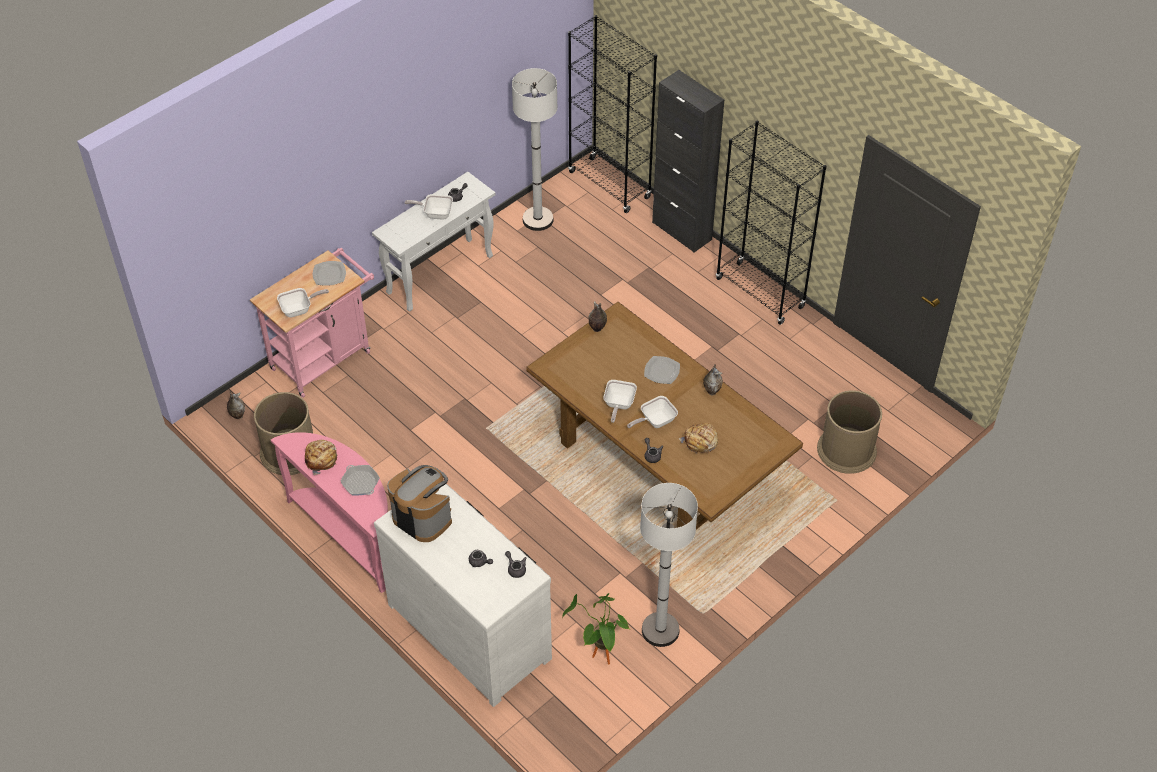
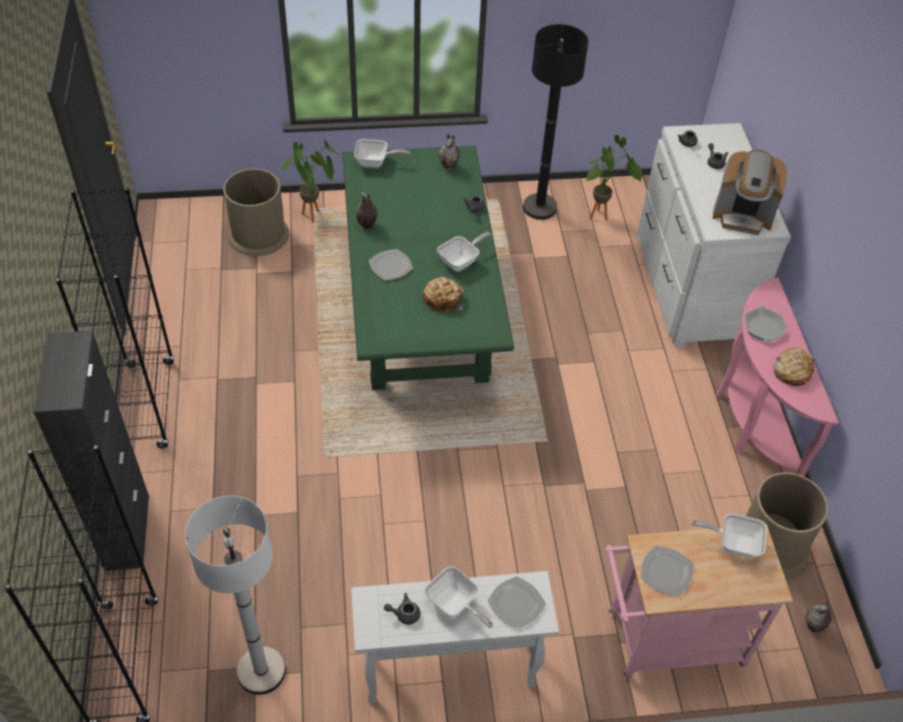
camera: 145 degrees left, 0 degrees up
(403, 231) = (516, 603): none -> plate
(422, 517) = (742, 216): coffee machine -> coffee machine turned 60 degrees counterclockwise
(597, 328) = (407, 340): vase -> vase (449, 166)
(655, 421) = (443, 231): frying pan -> frying pan (375, 162)
(656, 463) = (421, 315): brown dining table -> green dining table
(660, 630) = (539, 208): white floor lamp -> black floor lamp
(700, 442) = (423, 195): bread -> bread (443, 298)
(825, 493) = (315, 217): none -> potted plant

